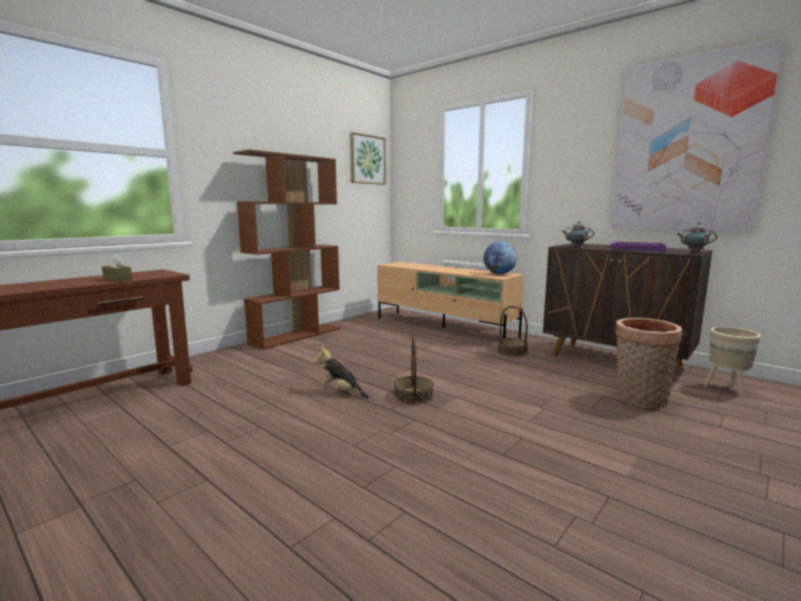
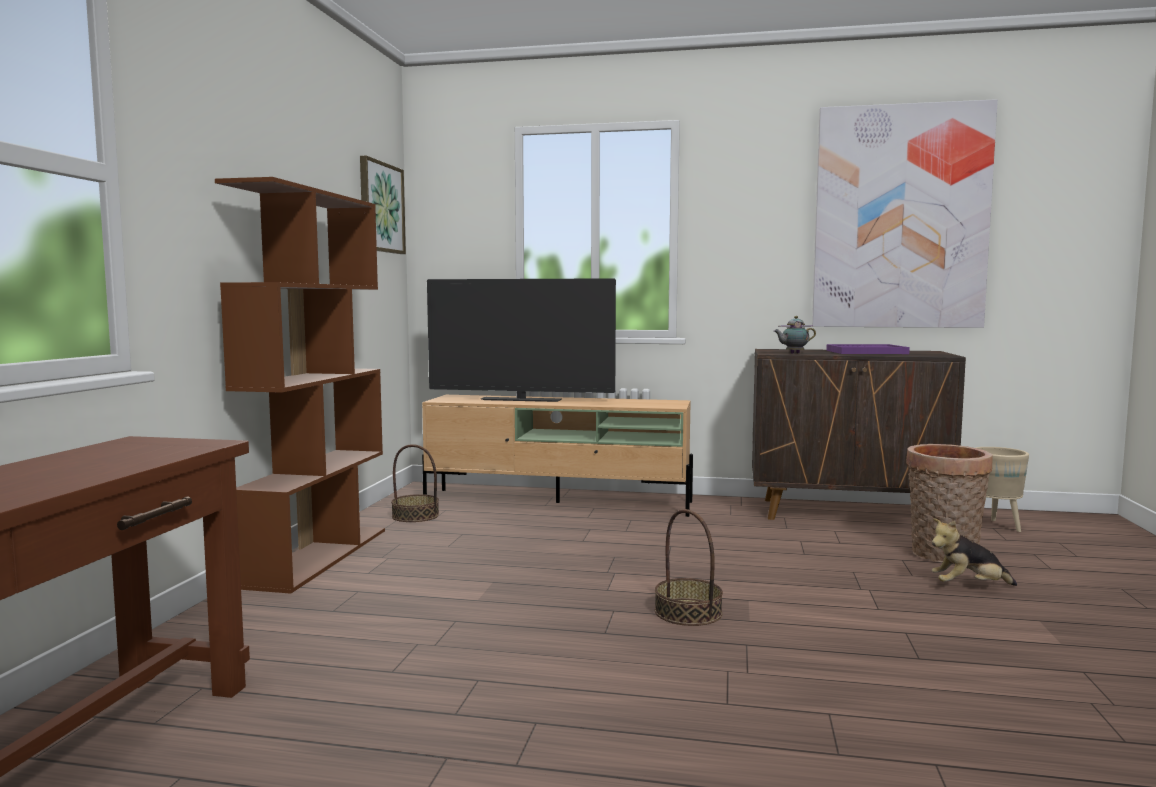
camera: 30 degrees left, 5 degrees down
(117, 279) = (118, 464): brown tissue box -> none
(341, 392) = (570, 632): plush toy -> plush toy (968, 586)
(427, 267) = (521, 400): none -> television
(499, 274) = (657, 402): globe -> none
(512, 352) = (712, 523): basket -> basket (415, 515)
(693, 252) = (939, 353): teapot -> none

